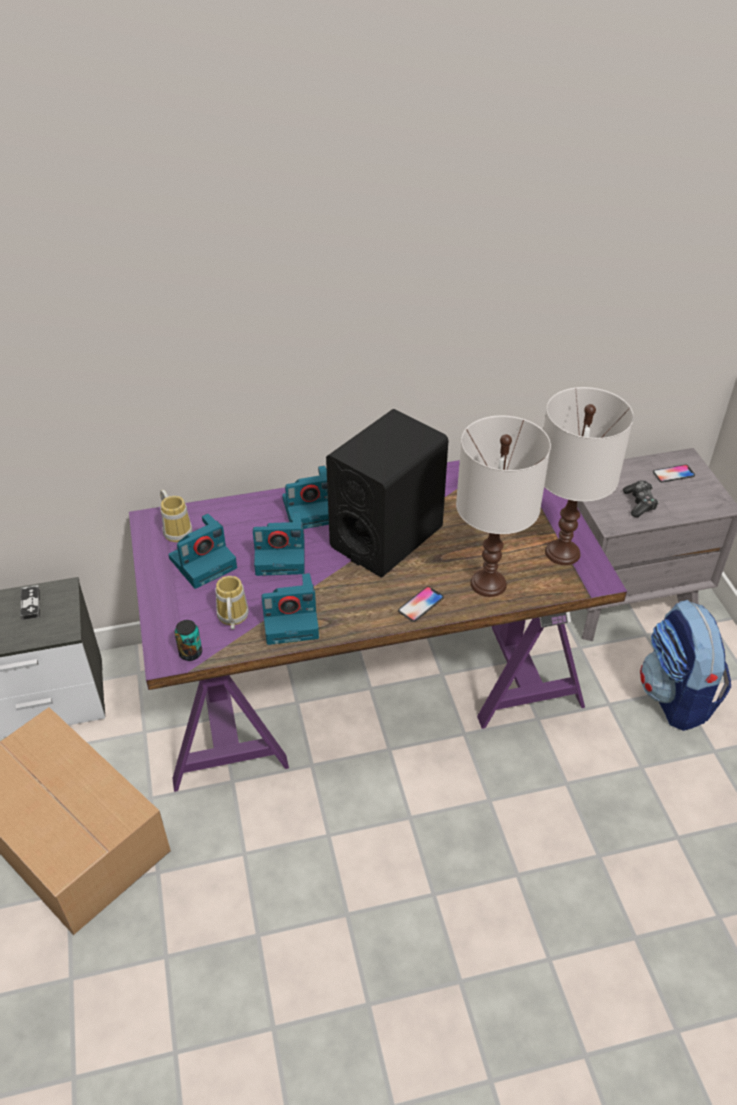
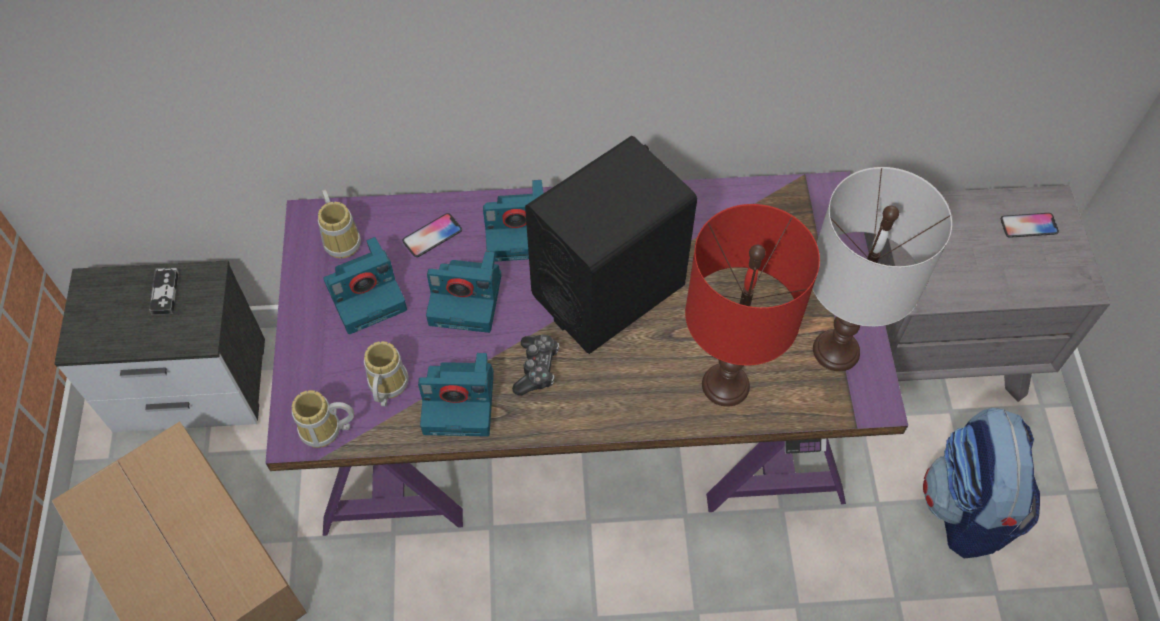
camera: 10 degrees right, 15 degrees up
(190, 653) = (326, 432): can -> mug
(421, 604) = (630, 404): phone -> phone (432, 236)
(487, 583) = (724, 385): white table lamp -> red table lamp
(639, 503) = (969, 267): game controller -> game controller (536, 368)

